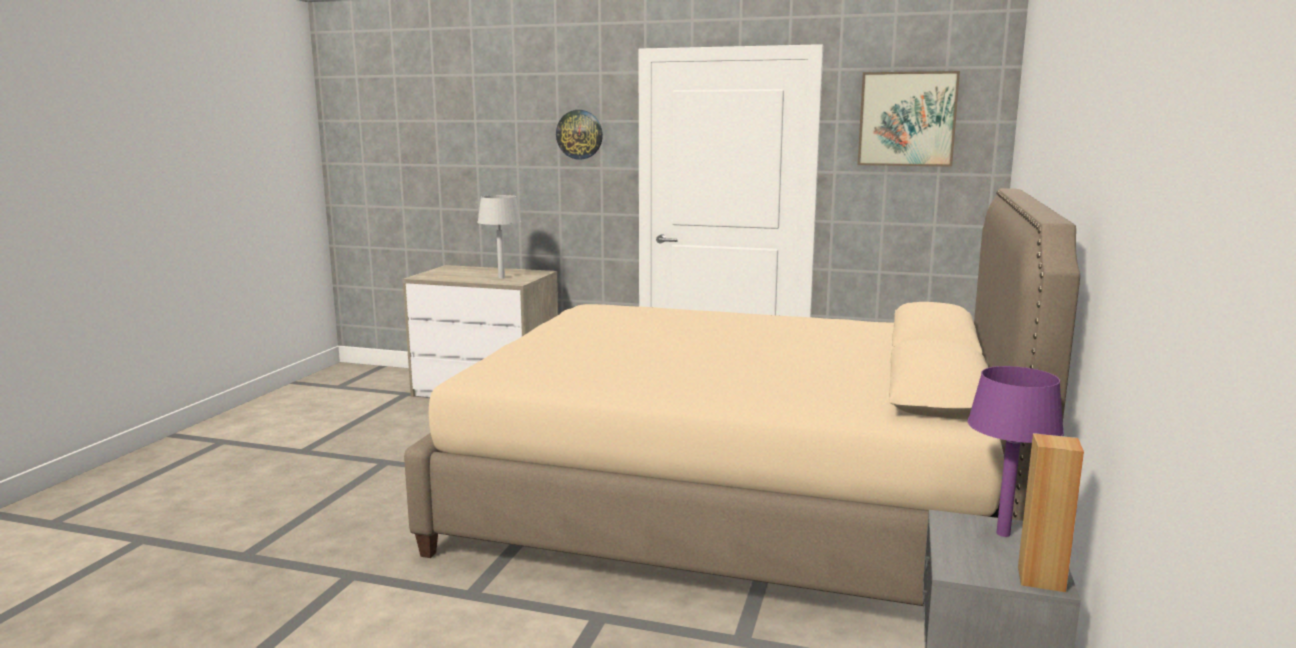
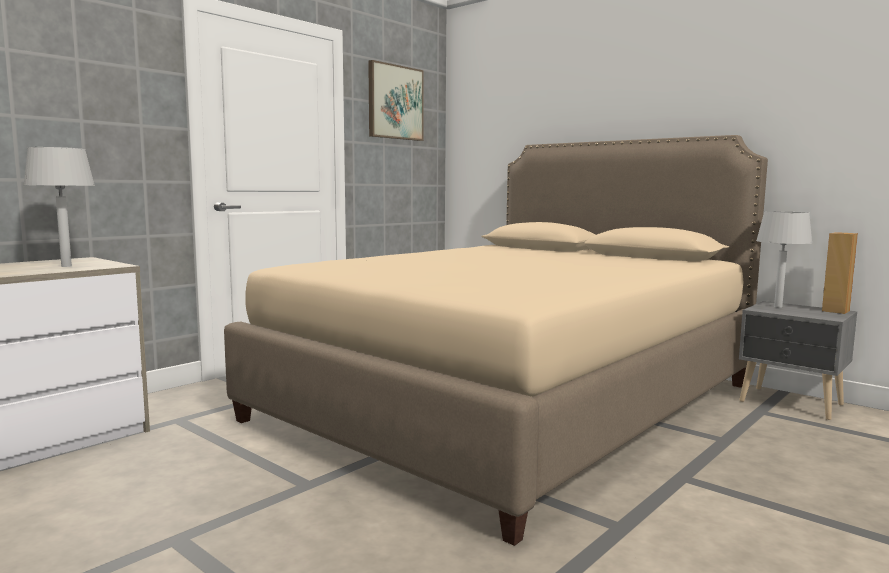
camera: 65 degrees left, 5 degrees down
(579, 134) = (112, 81): wall clock -> none
(1004, 534) = (778, 306): purple table lamp -> grey table lamp

